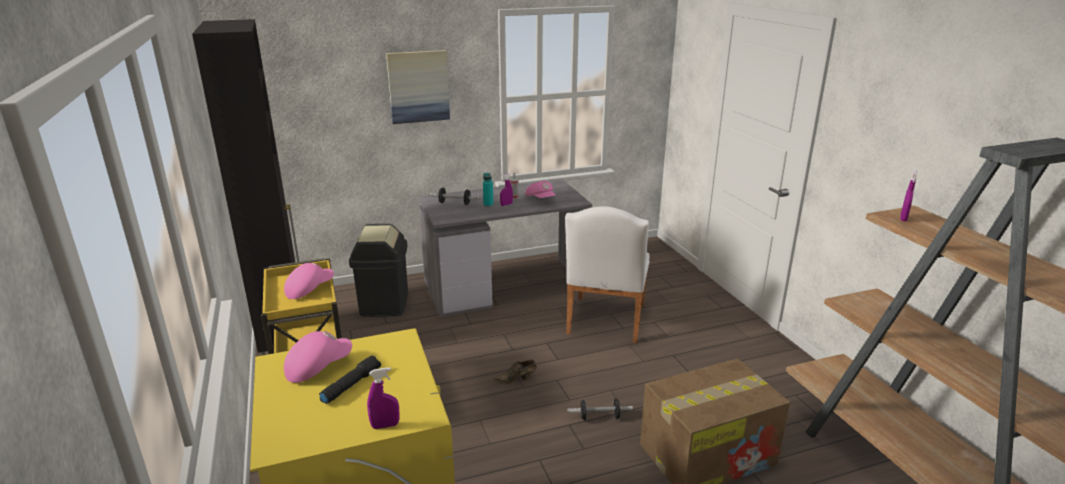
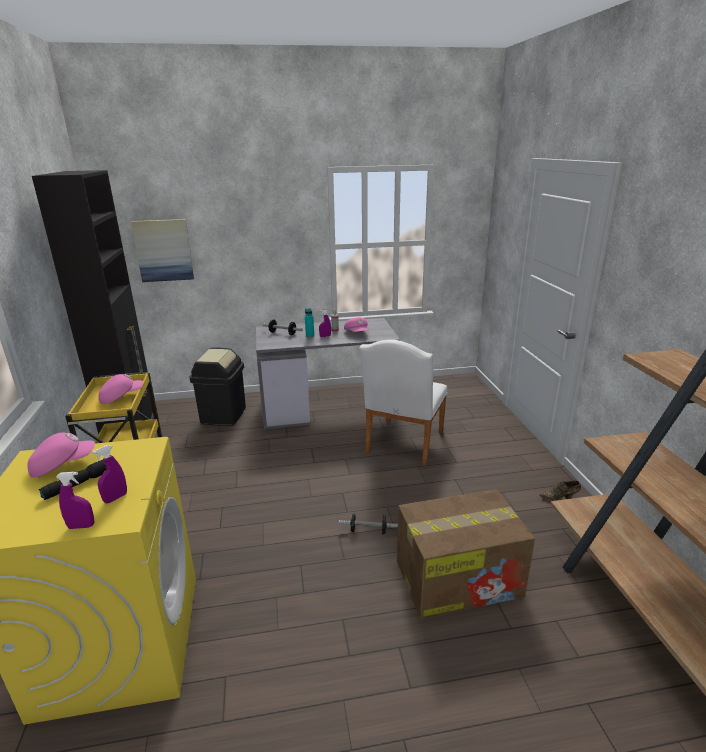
camera: 10 degrees right, 0 degrees up
(418, 86) = (258, 233): picture -> picture (163, 250)
(517, 380) = (308, 489): brown shoe -> brown shoe (560, 498)
(903, 218) = (662, 361): purple spray bottle -> purple spray bottle (115, 498)

